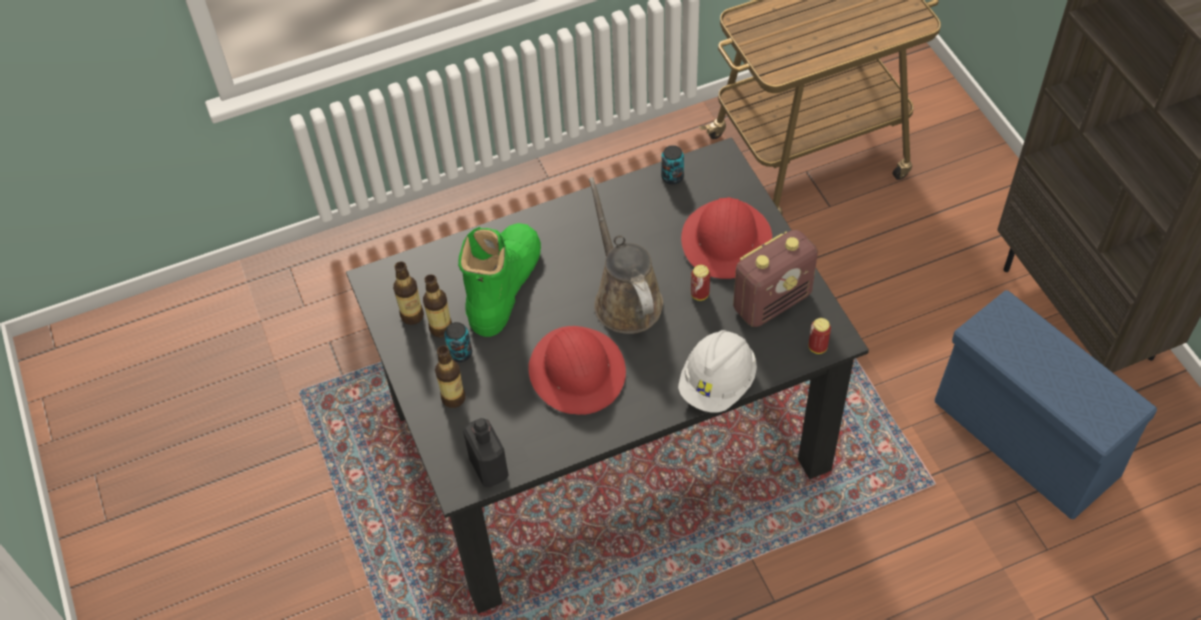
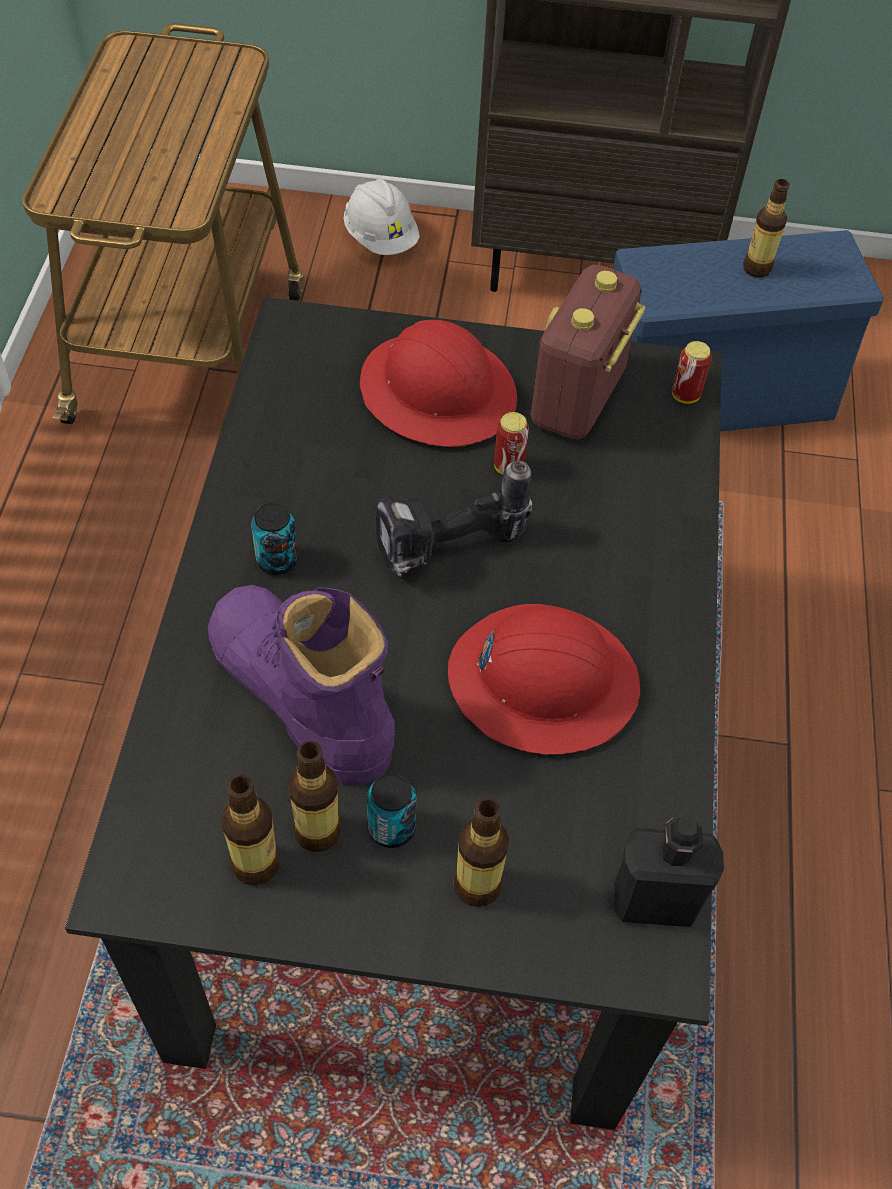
camera: 65 degrees left, 0 degrees up
(503, 285) = (300, 695): green boot -> purple boot
(625, 298) = (450, 553): brown watering can -> power drill
(672, 177) = (275, 390): can -> can (277, 560)
(717, 383) = (676, 526): white hard hat -> white hard hat (381, 239)
(772, 301) = (578, 399): radio -> radio turned 150 degrees counterclockwise
(1061, 370) = (757, 268): none -> bottle

